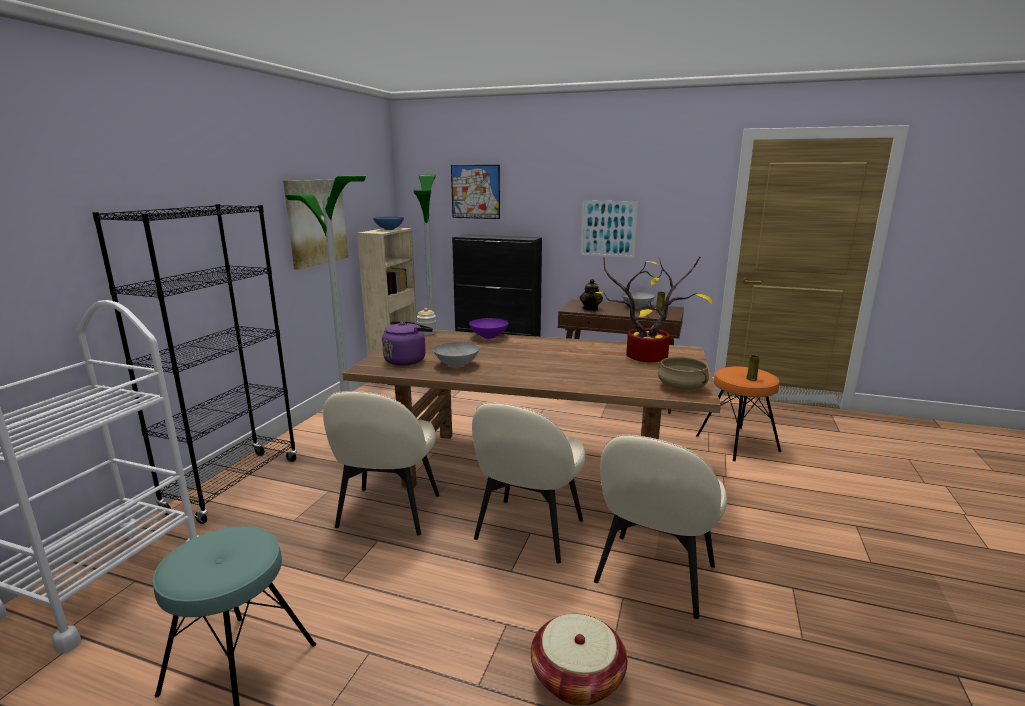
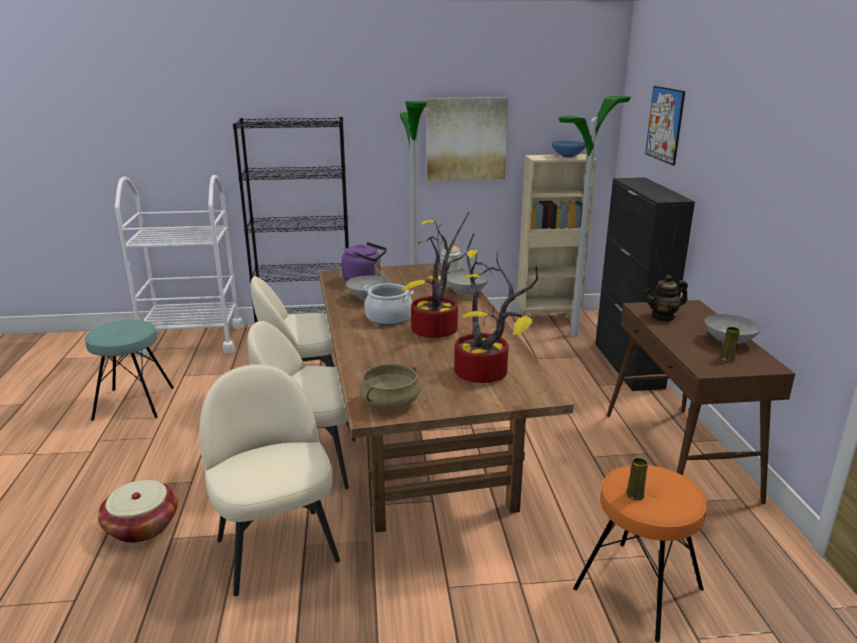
camera: 65 degrees right, 5 degrees up
(489, 337) = (467, 293): purple bowl -> grey bowl
(514, 365) = (389, 318): none -> cooking pot
(562, 357) = (436, 332): none -> potted plant
(608, 228) = (755, 210): picture -> none
(654, 576) = (276, 547): beige chair -> beige chair turned 60 degrees clockwise

